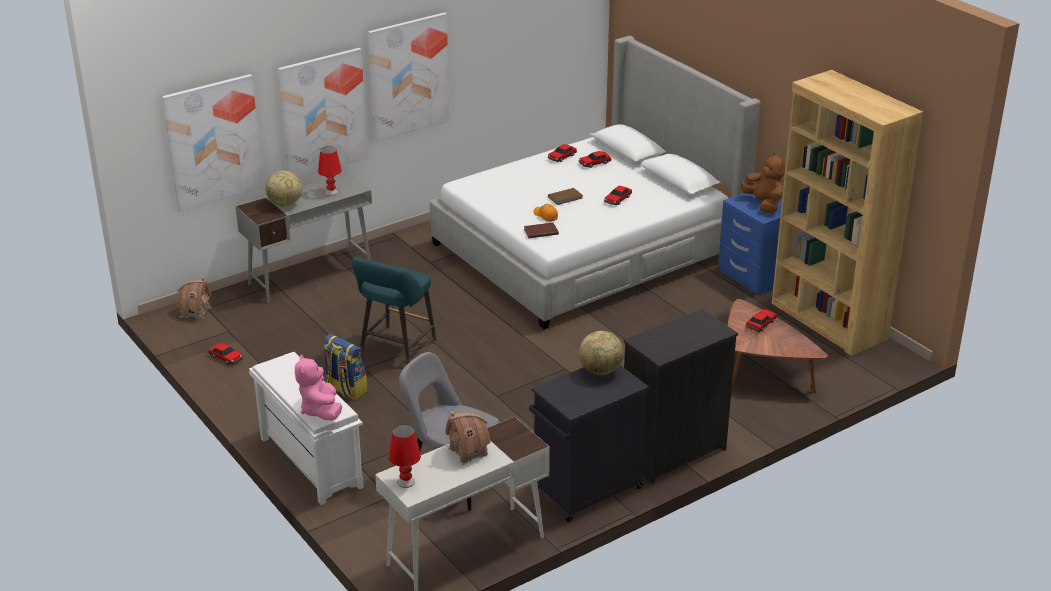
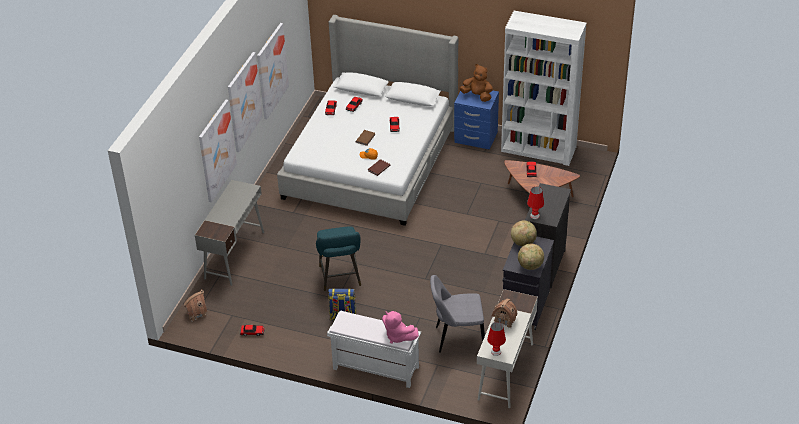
camera: 35 degrees left, 10 degrees up
(213, 142) = (180, 202): picture -> picture (271, 71)
(285, 204) = (223, 219): globe -> globe (530, 266)
(331, 192) = (239, 198): red table lamp -> red table lamp (535, 216)
(828, 321) = (538, 149): brown bookcase -> white bookcase

